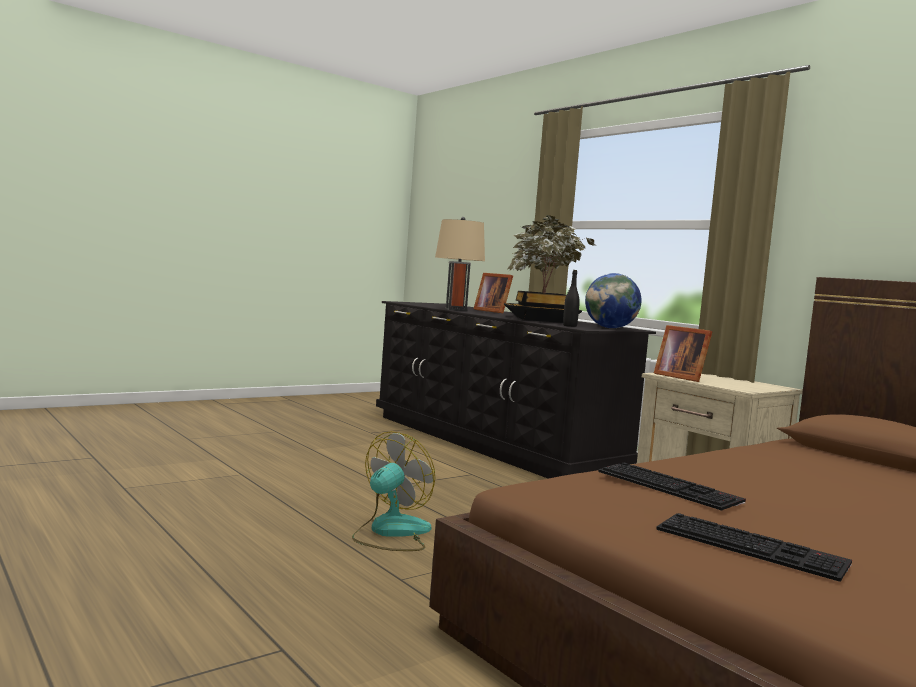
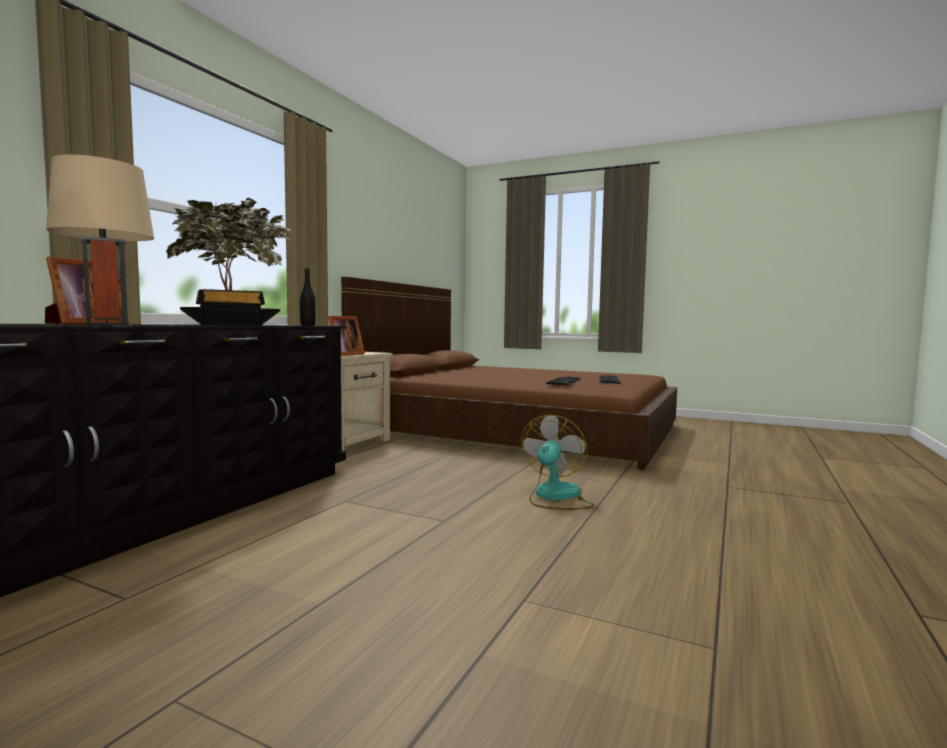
camera: 115 degrees left, 0 degrees up
(391, 533) = (555, 497): fan -> fan turned 105 degrees clockwise
(610, 328) = (283, 324): globe -> none

